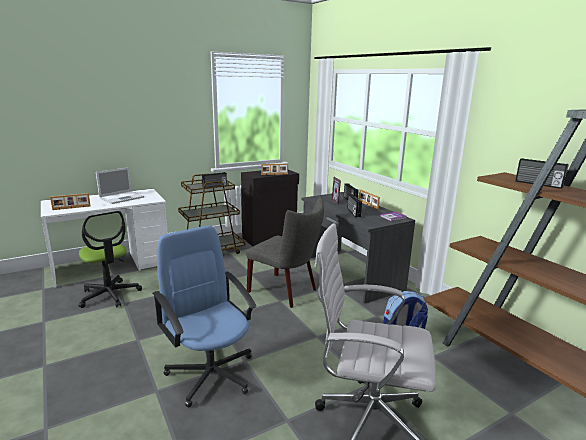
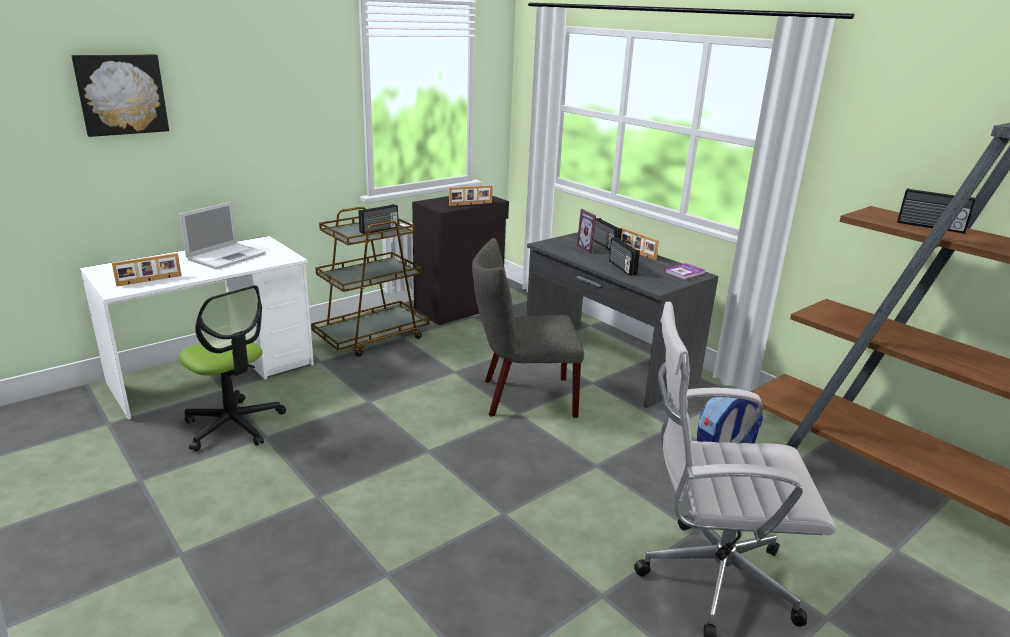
camera: 10 degrees left, 5 degrees up
(68, 105) = (121, 94): none -> picture
(211, 373) = (460, 538): blue office chair -> none
(286, 291) = (522, 397): grey chair -> grey chair turned 150 degrees clockwise

